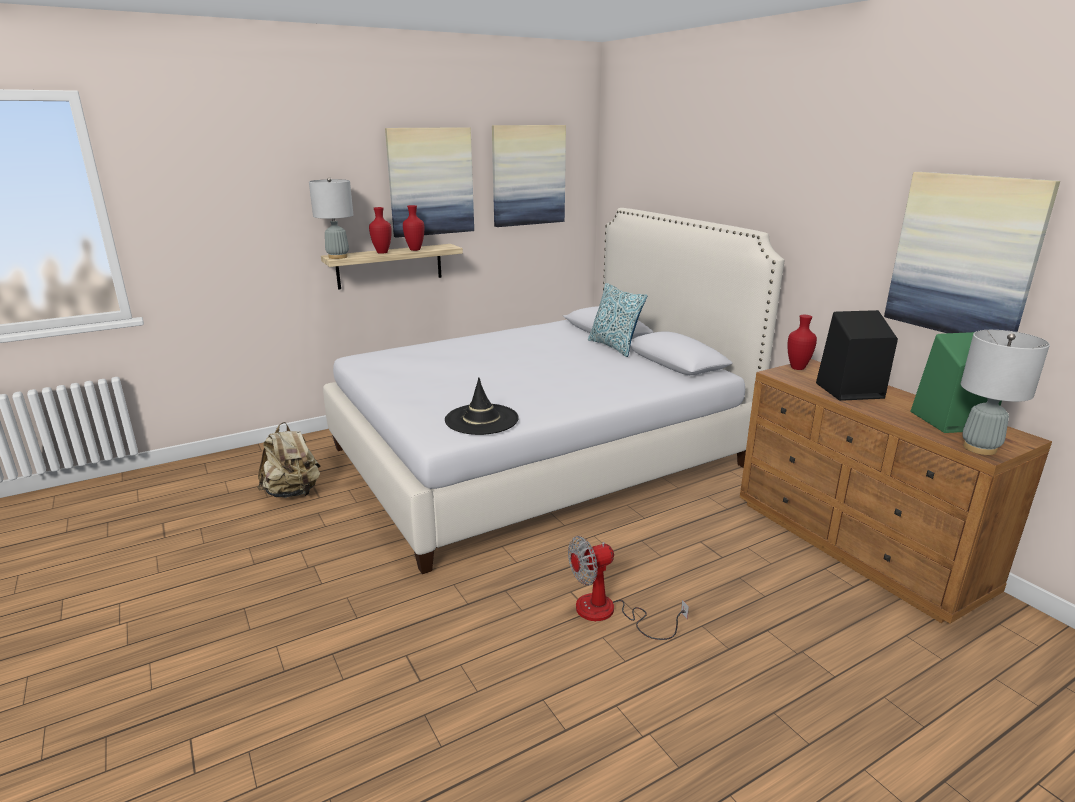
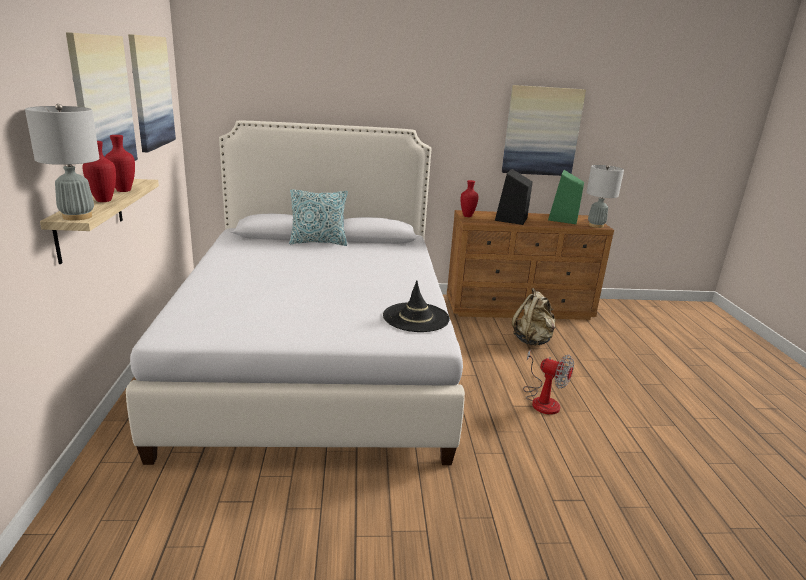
camera: 65 degrees left, 0 degrees up
(293, 493) = (218, 521): beige backpack -> beige backpack (532, 340)
(608, 613) = (542, 400): fan -> fan turned 60 degrees counterclockwise

